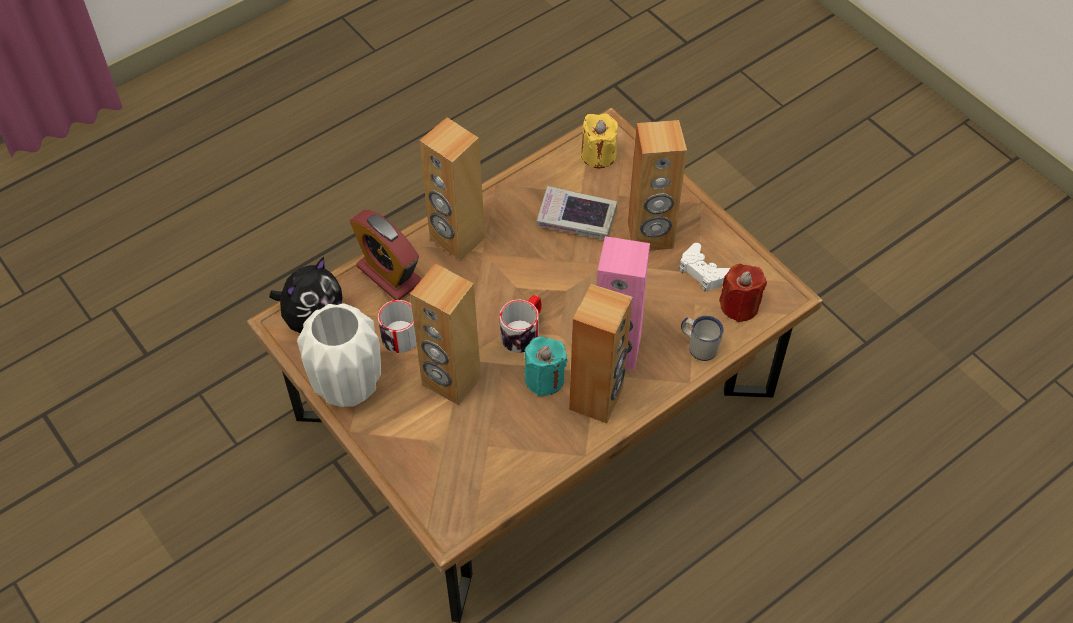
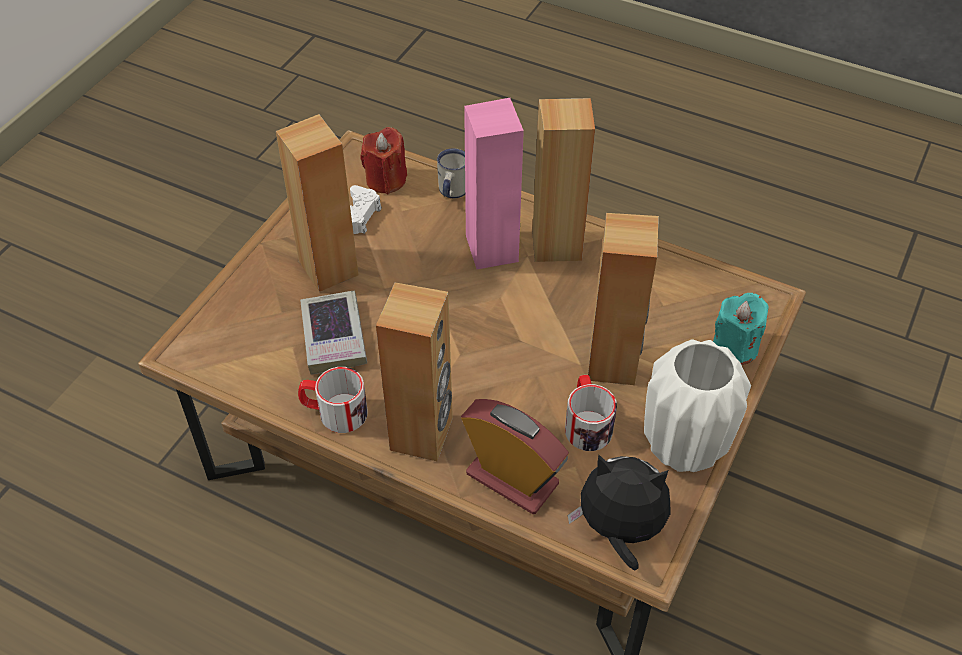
camera: 115 degrees left, 5 degrees down
(389, 274) = (512, 479): alarm clock -> alarm clock turned 75 degrees counterclockwise
(523, 331) = (513, 326): mug -> mug (334, 412)
(544, 379) = (560, 290): turquoise candle -> turquoise candle (735, 347)
(598, 155) = (225, 349): yellow candle -> none

